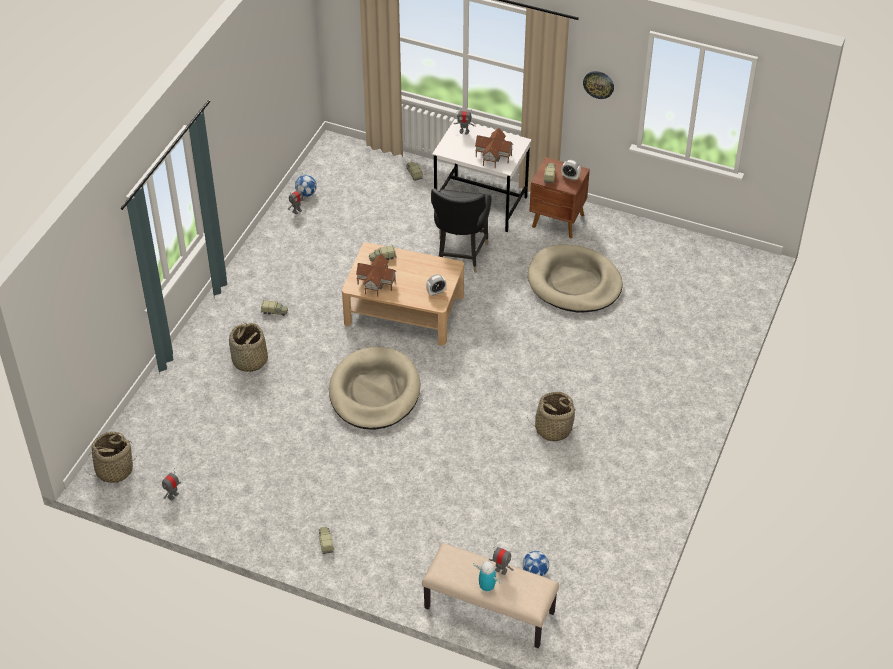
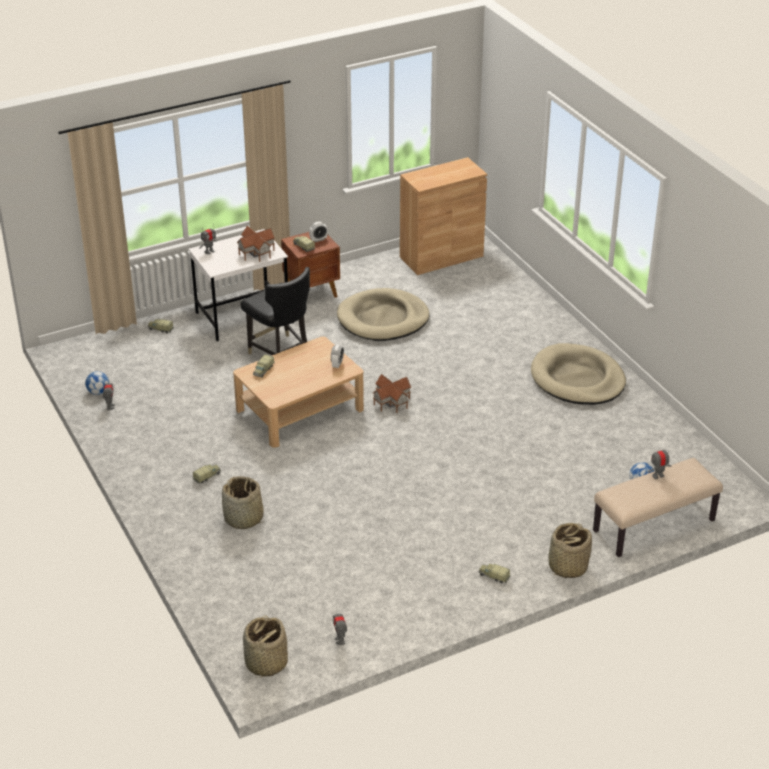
camera: 50 degrees left, 10 degrees down
(374, 392) = (367, 469): beige dog bed -> beige dog bed (577, 379)
(376, 283) = (287, 387): toy house -> toy house (392, 402)
(486, 587) = (667, 491): toy robot -> none
(553, 429) = (513, 403): basket -> basket (567, 566)
(598, 84) = (308, 143): wall clock -> none
(706, 262) = (441, 256): none -> brown cabinet

